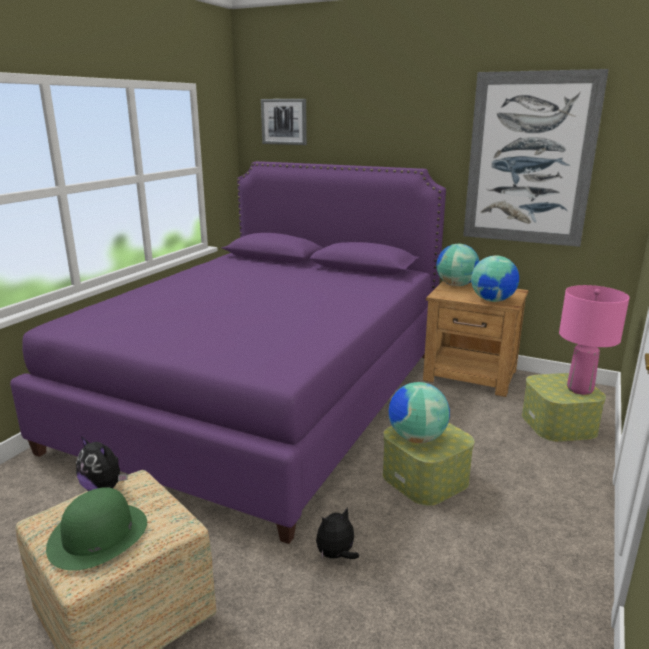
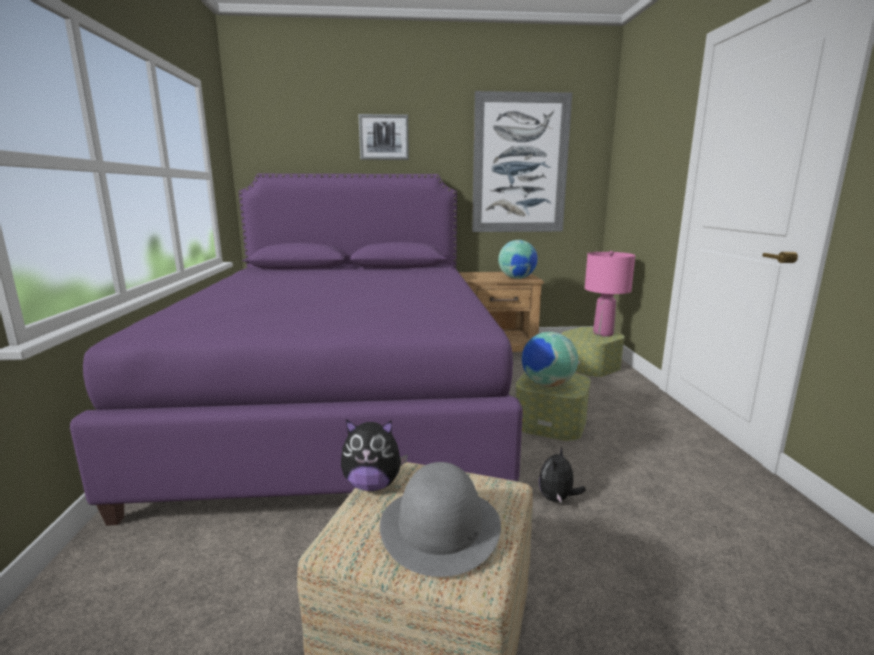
camera: 30 degrees left, 5 degrees down
(98, 535) = (440, 527): green hat -> grey hat
(284, 121) = (288, 133): picture -> picture (384, 137)
(455, 285) = (474, 274): globe -> none

